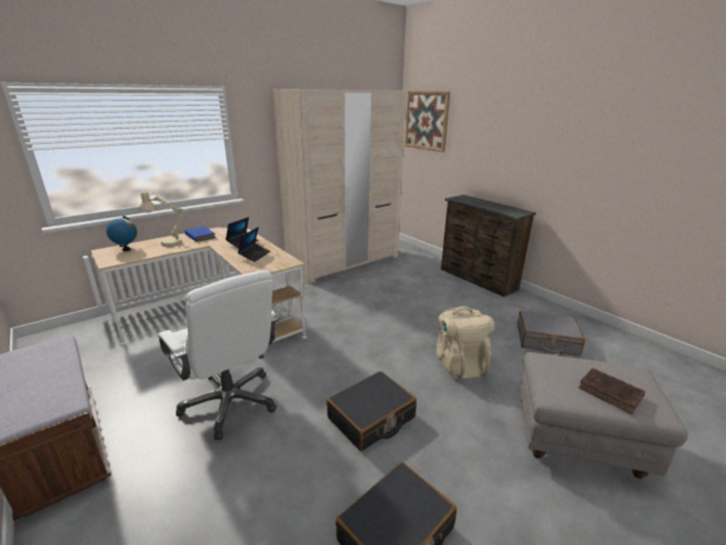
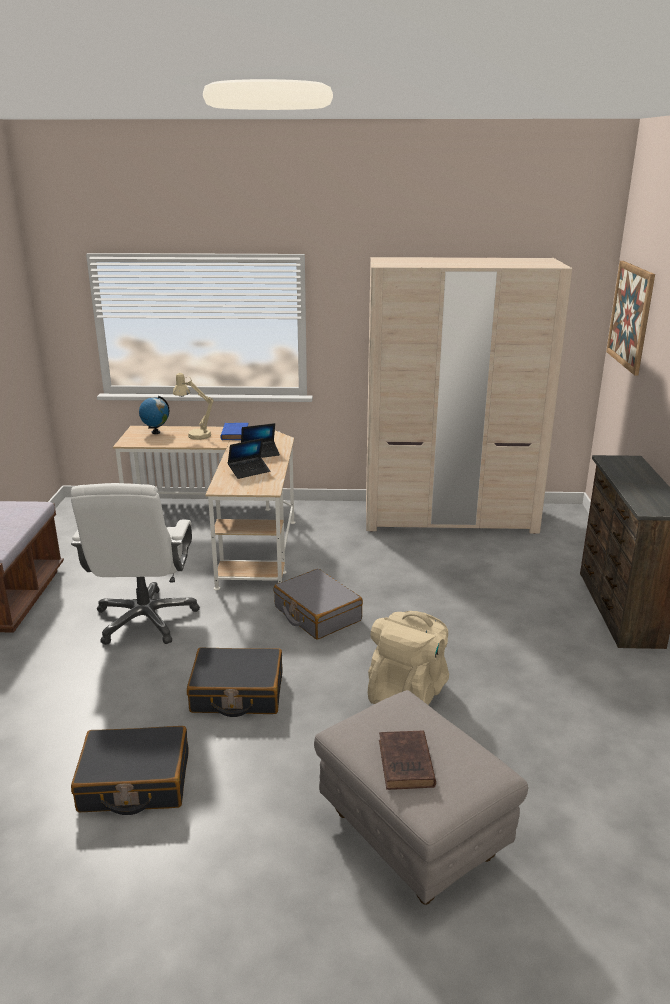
camera: 40 degrees right, 0 degrees up
(546, 340) = (579, 727): grey suitcase -> grey suitcase (317, 614)

